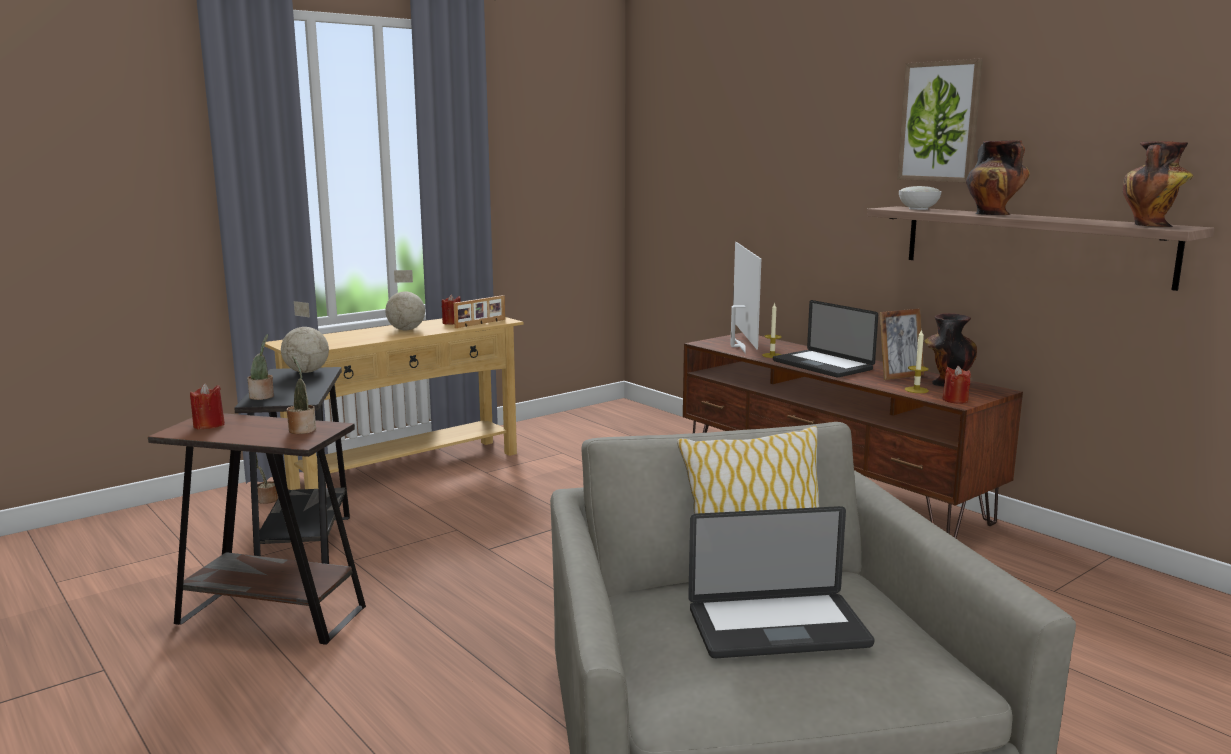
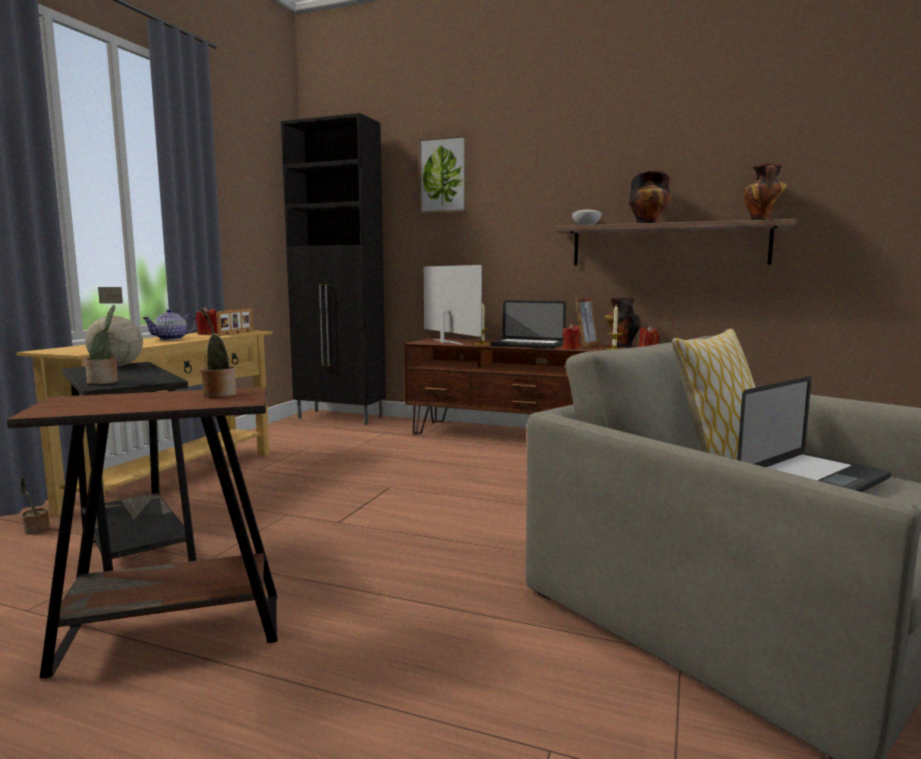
camera: 30 degrees left, 5 degrees down
(209, 425) = (83, 403): red candle -> red candle (571, 348)
(406, 330) = (171, 339): globe -> teapot
(641, 416) = (341, 417): none -> black cabinet
(940, 121) = (593, 166): picture -> picture (443, 175)

